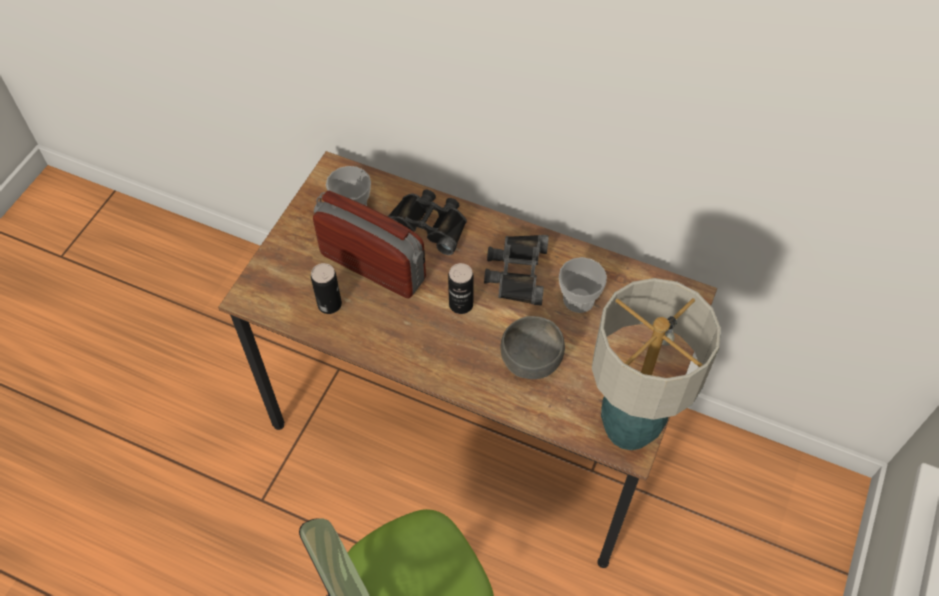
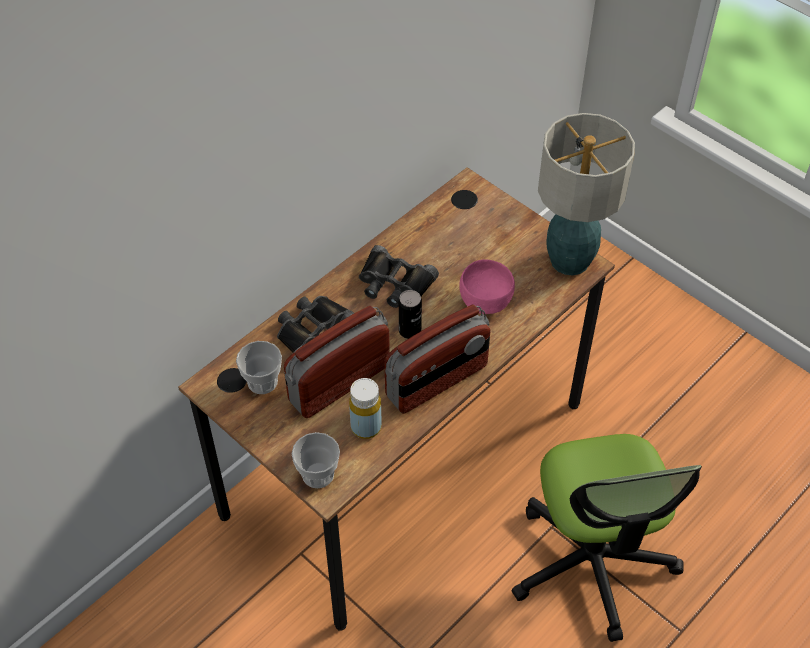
camera: 70 degrees left, 5 degrees down
(329, 304) = (366, 427): can -> yellow bottle
(406, 347) = (437, 381): none -> radio
(531, 360) = (485, 300): grey bowl -> pink bowl
(578, 299) = (440, 252): cup -> cup (318, 474)

